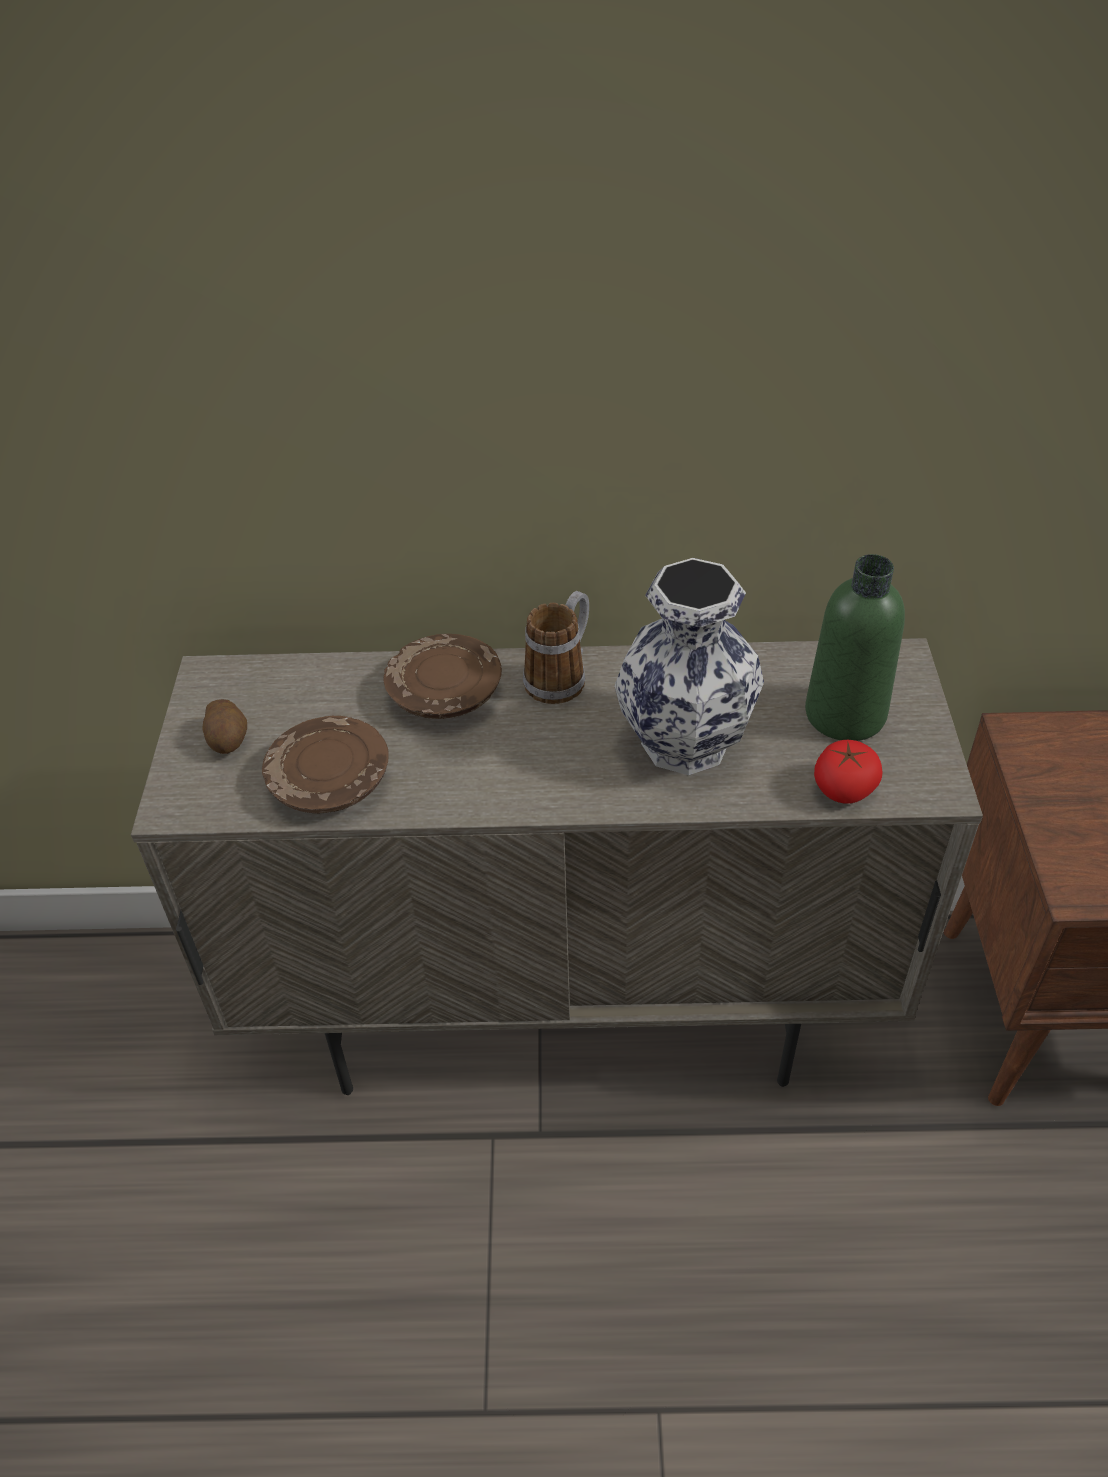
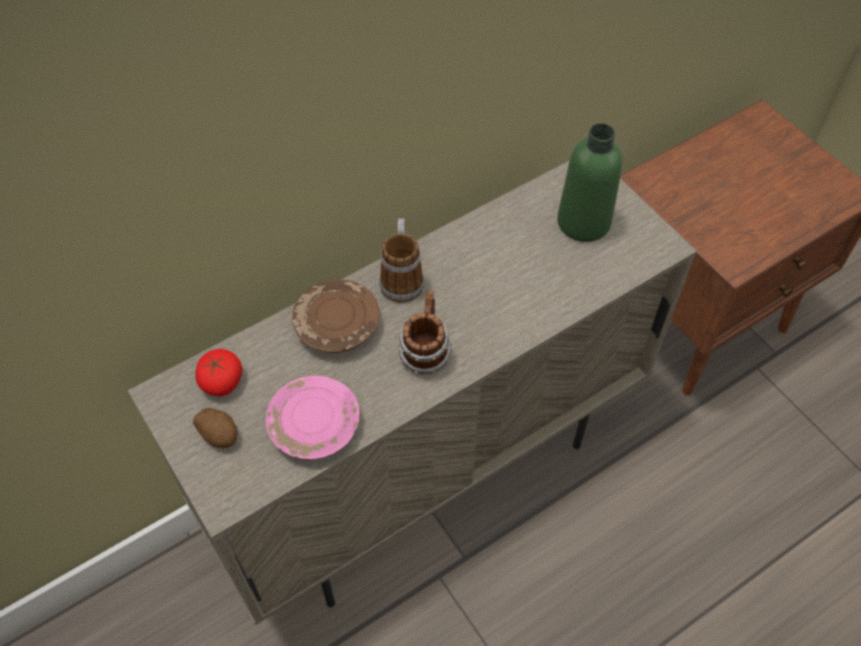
camera: 35 degrees left, 10 degrees up
(330, 781) = (315, 426): brown plate -> pink plate
(518, 766) = (425, 353): none -> mug
(682, 742) = (508, 286): vase -> none
(843, 788) = (617, 271): tomato -> tomato (221, 381)

